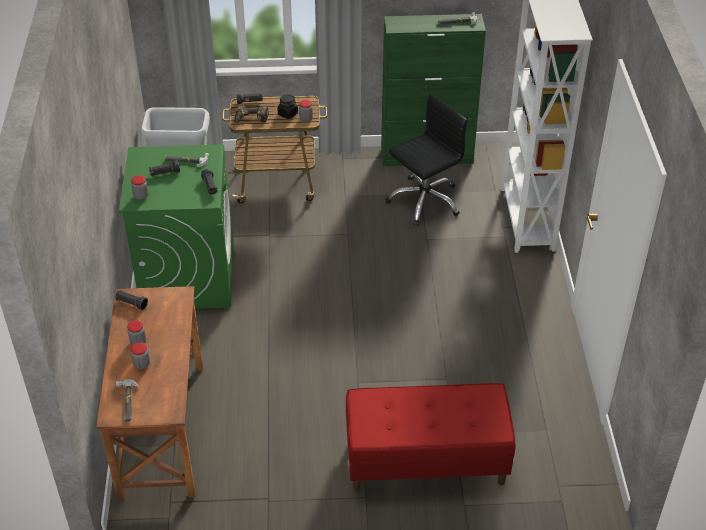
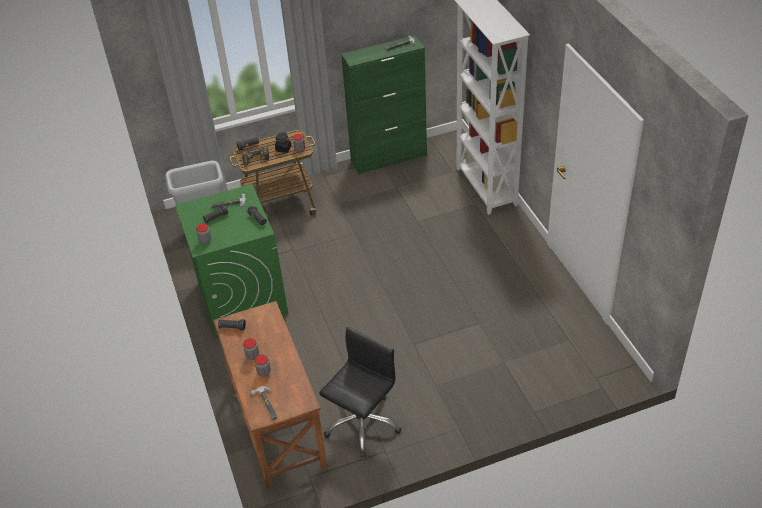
camera: 15 degrees left, 0 degrees up
(424, 201) = (402, 192): black office chair -> black office chair (362, 423)
(425, 461) = (491, 388): red bench -> none

